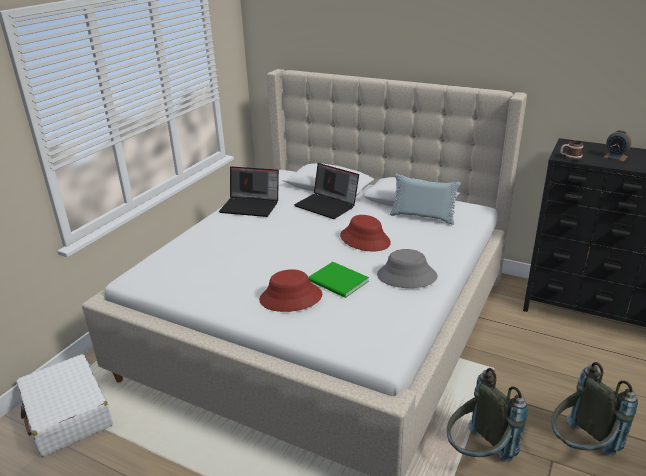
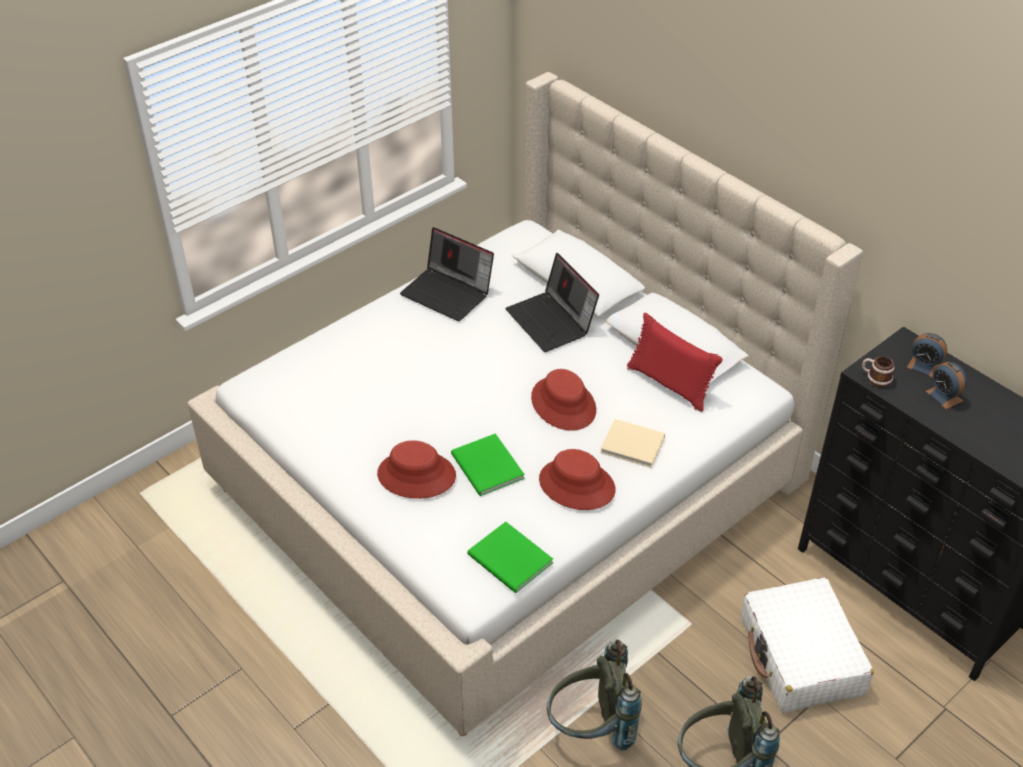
camera: 20 degrees right, 15 degrees up
(67, 414) = (158, 518): white suitcase -> white suitcase (801, 656)
(395, 328) = (510, 561): none -> green book
(406, 276) = (576, 485): grey hat -> red hat
(422, 217) = (670, 384): blue pillow -> red pillow
(426, 248) = (634, 445): none -> beige book
(589, 149) = (924, 366): none -> alarm clock

